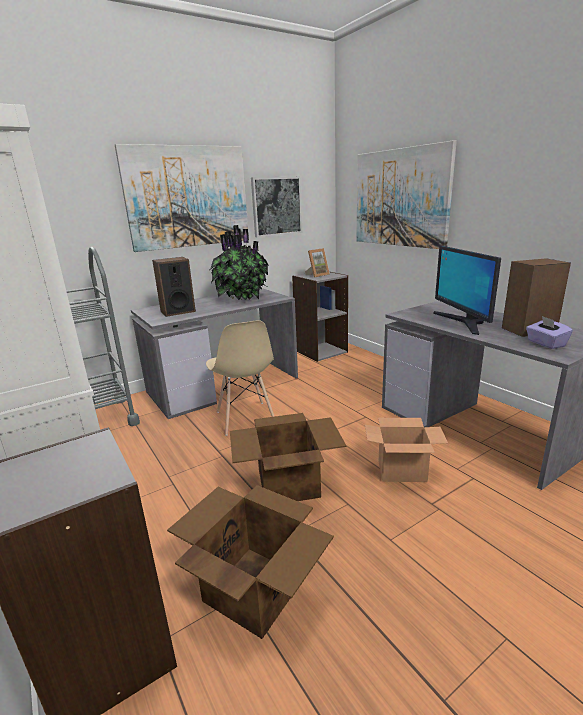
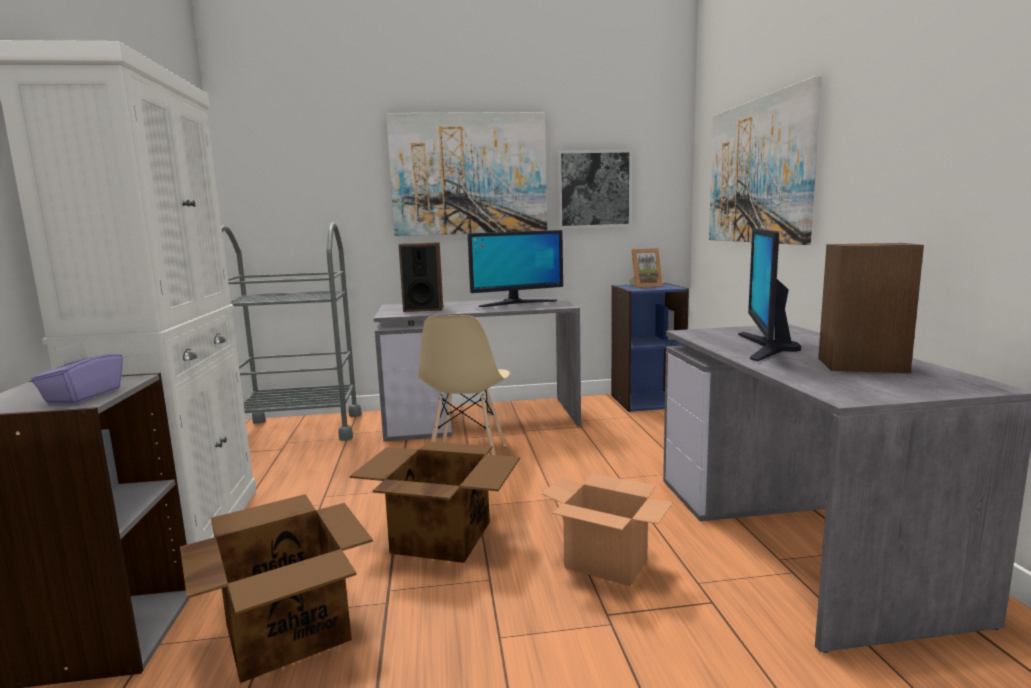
camera: 25 degrees right, 10 degrees down
(241, 298) = (516, 303): potted plant -> monitor
(321, 351) = (646, 401): grey bookcase -> blue bookcase
(545, 344) = (854, 382): purple tissue box -> purple tissue box (83, 396)

